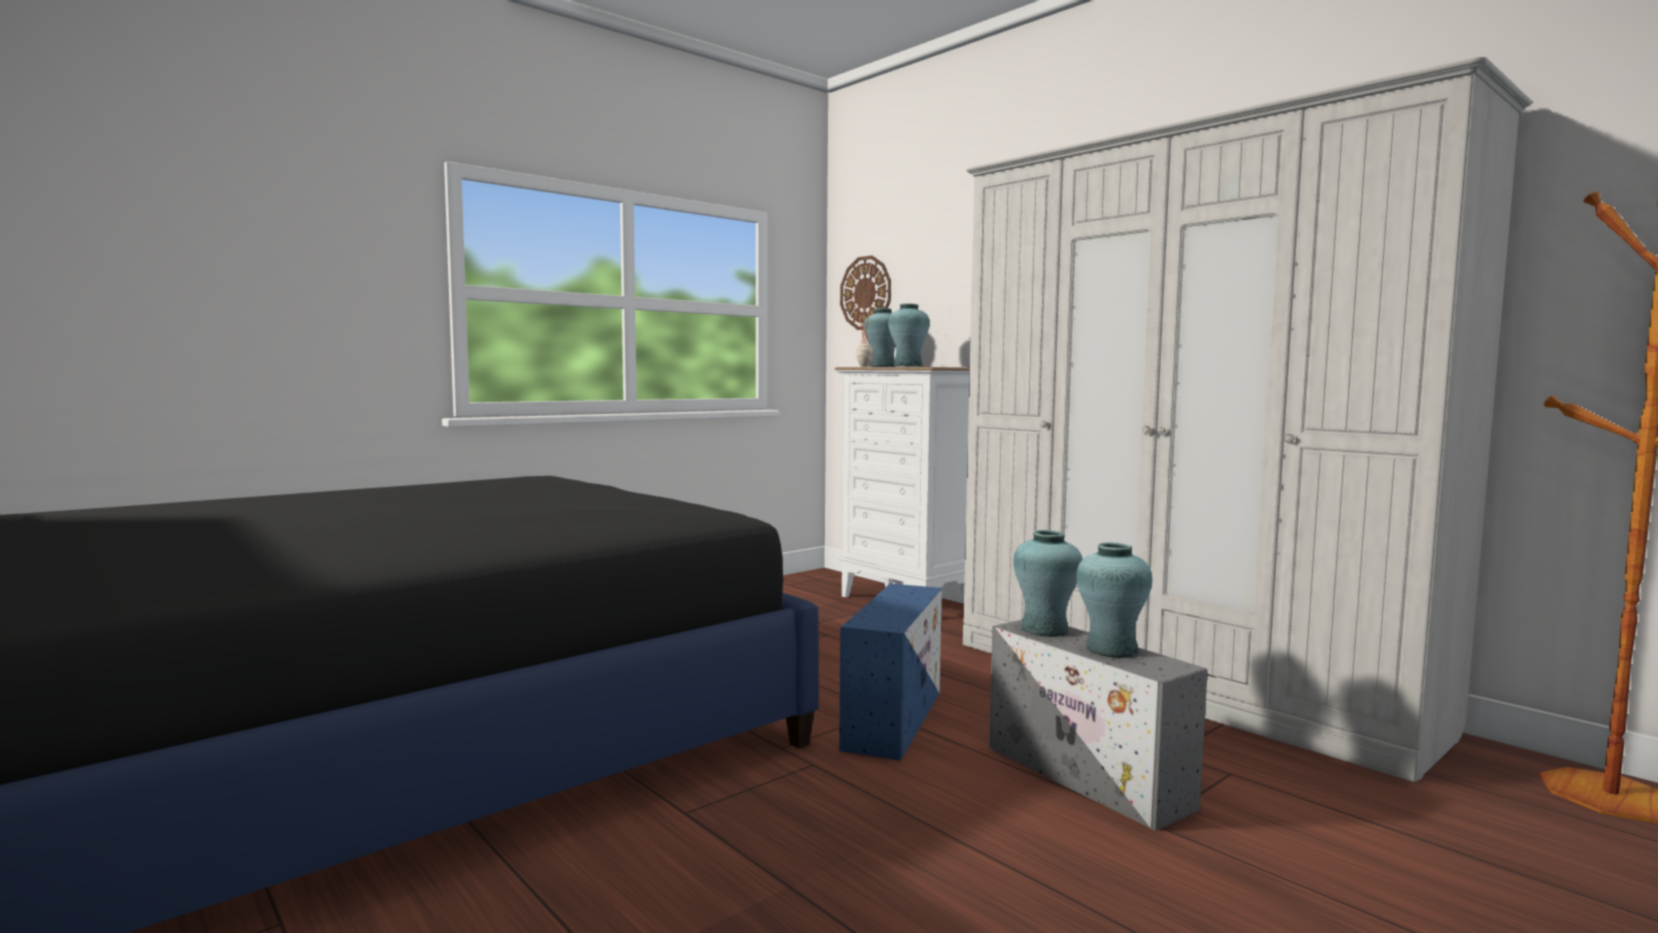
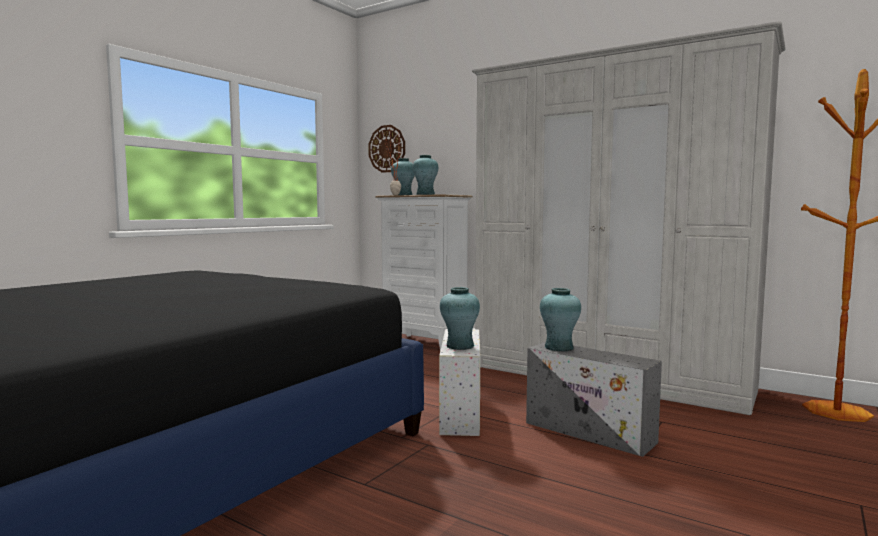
camera: 15 degrees left, 0 degrees up
(894, 718) = (460, 412): blue storage box -> white storage box
(1111, 650) = (604, 355): turquoise vase -> turquoise vase (460, 346)

